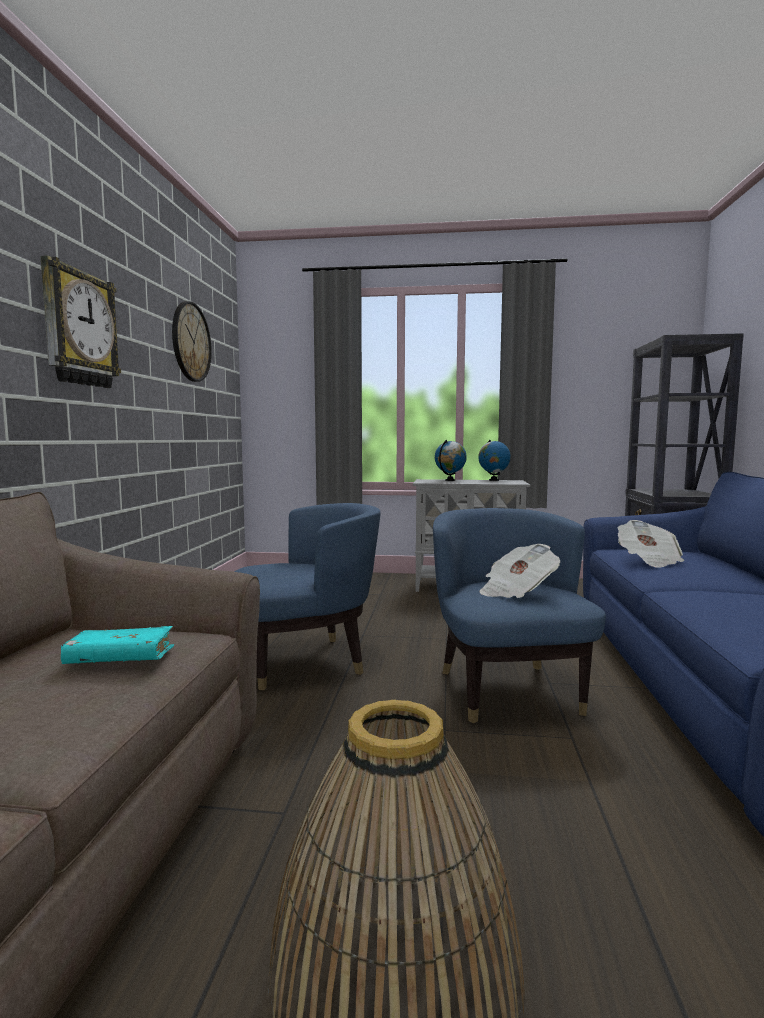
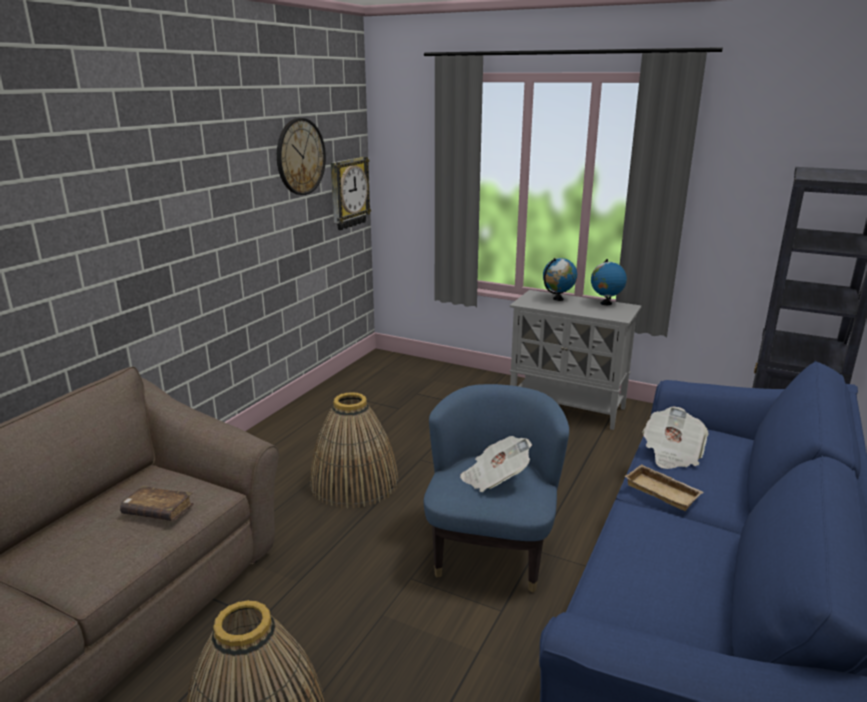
camera: 20 degrees right, 15 degrees up
(78, 328) = (175, 201): wall clock -> wall clock (348, 193)
(120, 659) = (158, 511): turquoise book -> brown book
(305, 661) = (354, 482): blue armchair -> basket
(681, 579) = (664, 491): none -> beige tray

